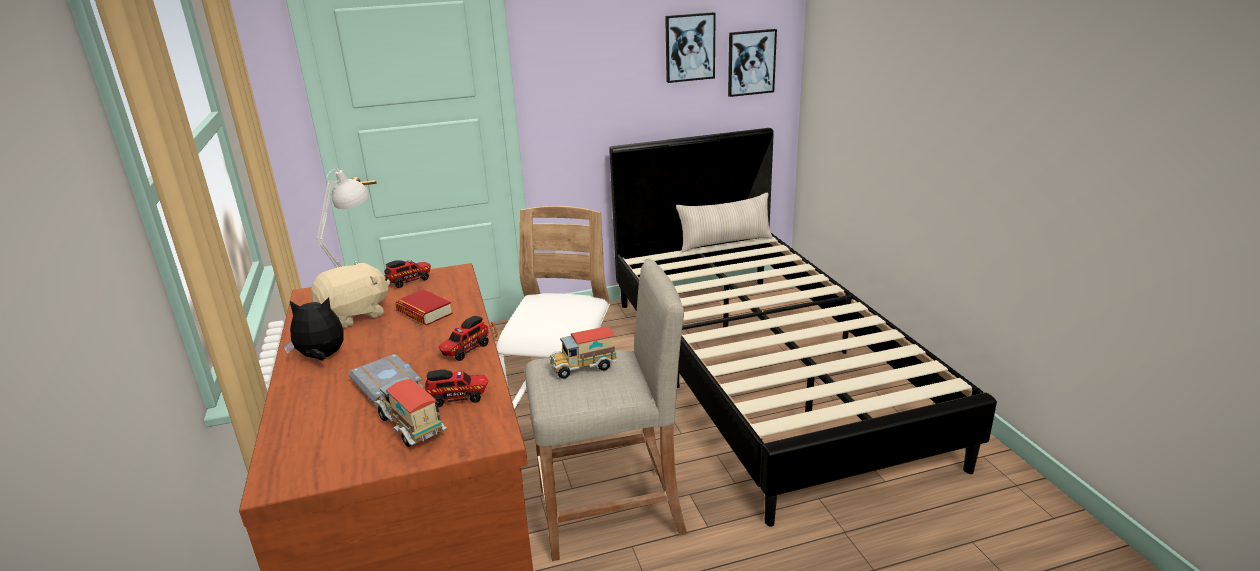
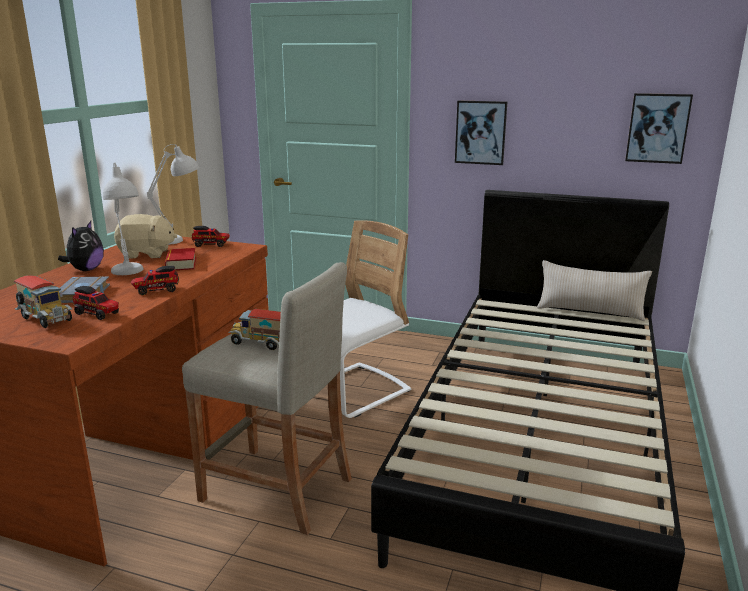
camera: 35 degrees right, 5 degrees down
(321, 357) = (86, 270): plush toy -> plush toy turned 75 degrees clockwise
(389, 344) = (129, 274): none -> white table lamp
(412, 428) = (45, 320): toy truck -> toy truck turned 135 degrees clockwise
(689, 47) = (586, 104): picture -> picture (480, 132)

